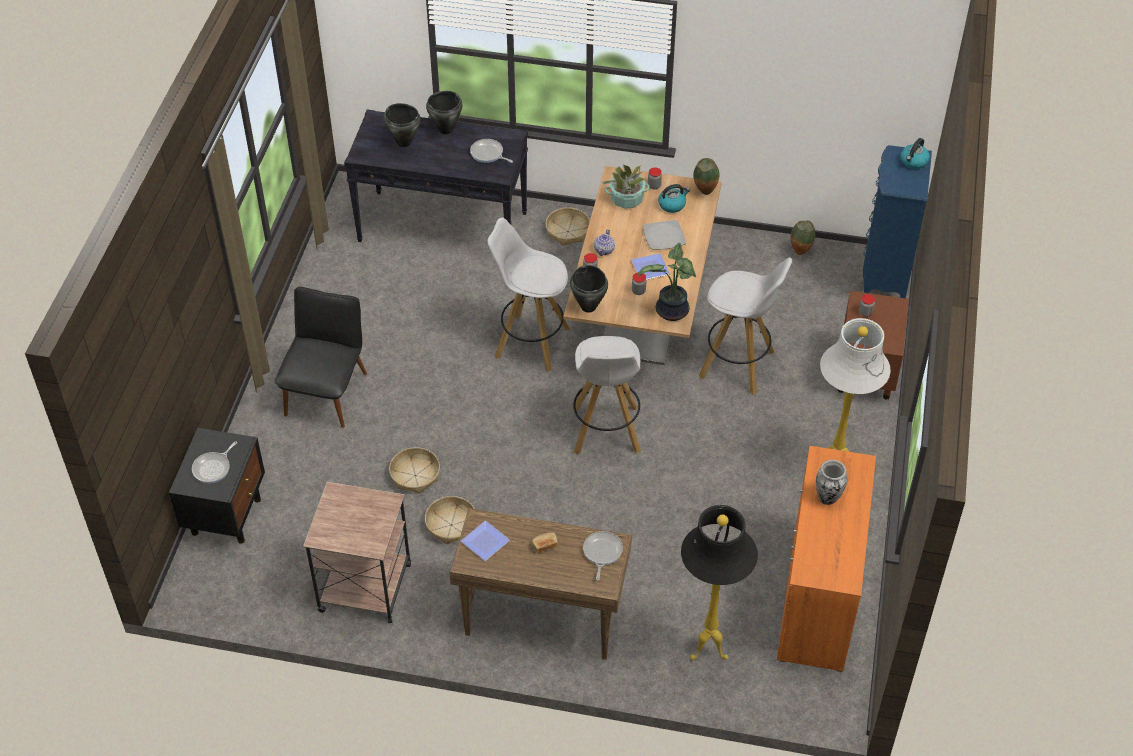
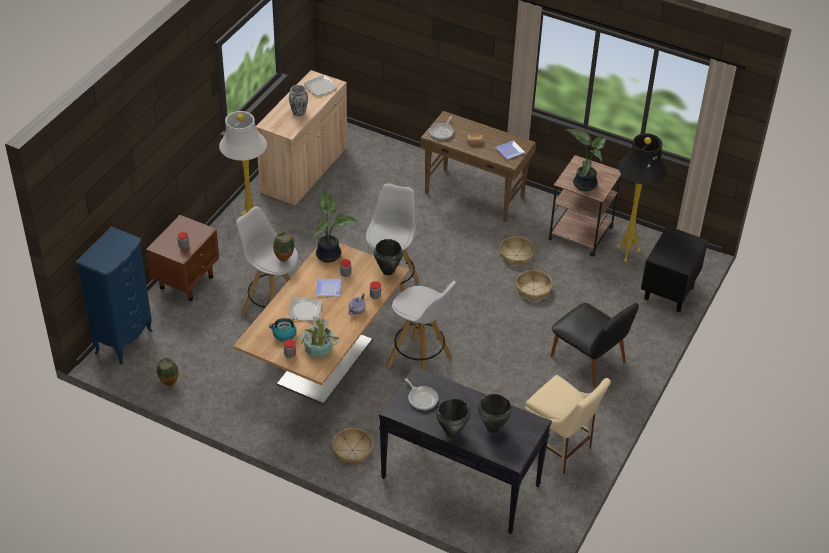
camera: 165 degrees left, 5 degrees down
(213, 468) = (677, 247): frying pan -> none
(326, 394) = (588, 359): black chair -> black chair turned 75 degrees counterclockwise
(342, 281) = (559, 450): none -> beige chair
(358, 505) = (584, 184): none -> potted plant
(705, 193) = (252, 338): vase -> vase (284, 259)
(707, 652) = (384, 160): black floor lamp -> black floor lamp (627, 253)
(817, 597) = (304, 171): orange cabinet -> beige cabinet
(824, 560) = (320, 87): none -> plate
(913, 162) = (97, 255): kettle -> none

